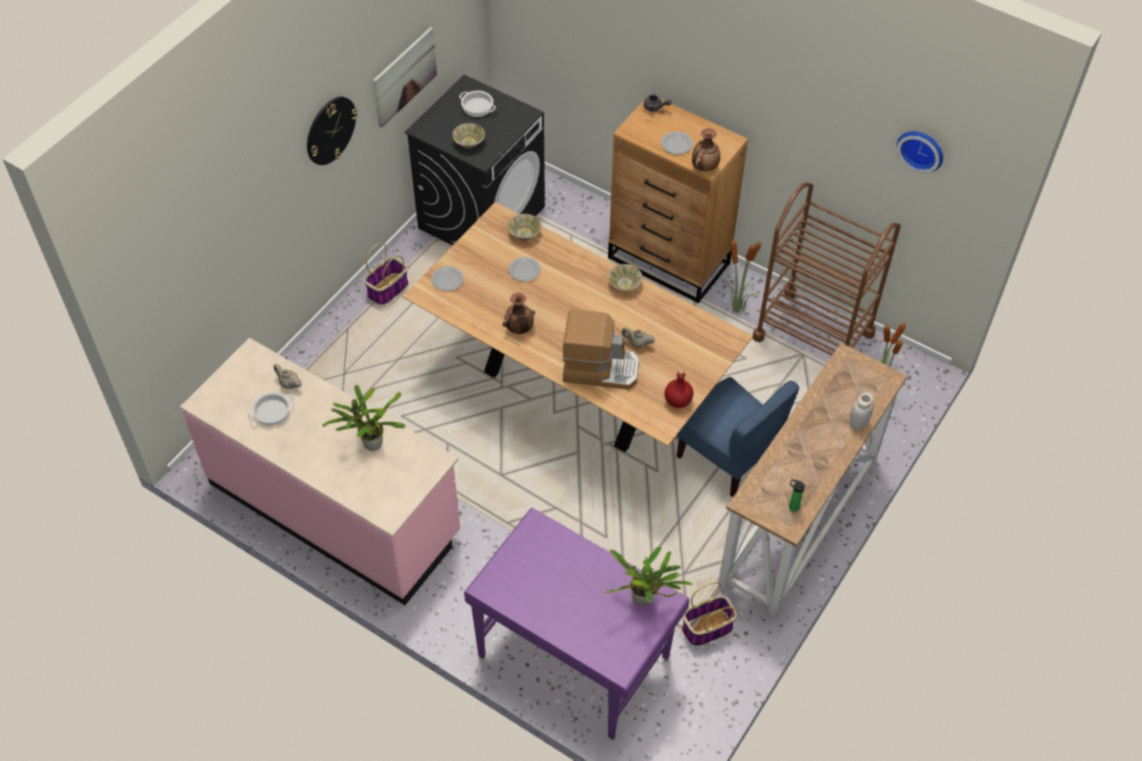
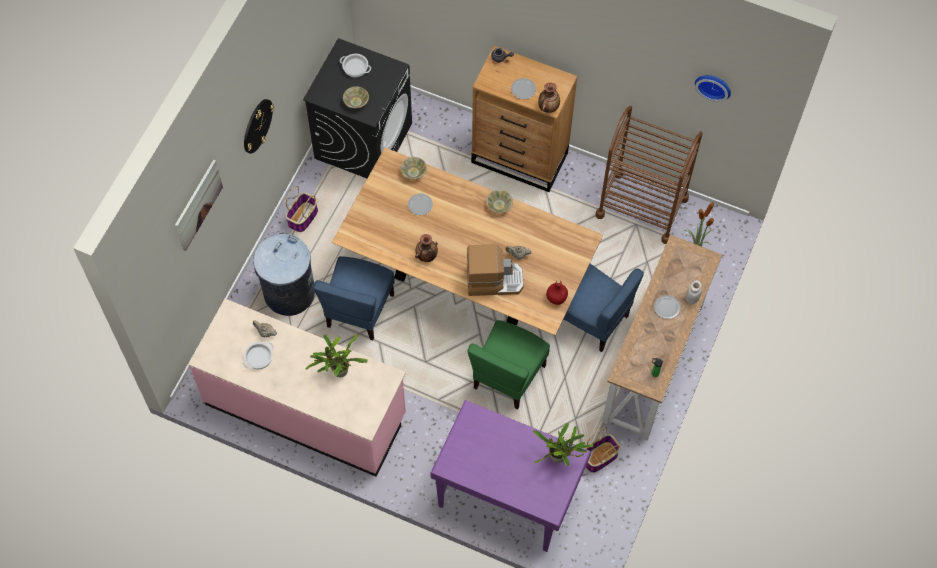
camera: 10 degrees left, 10 degrees up
(349, 370) = (289, 293): none -> grey trash can
(404, 76) = (300, 62): picture -> picture (198, 205)
(431, 403) = (359, 310): none -> blue chair
(447, 279) = (362, 222): plate -> plate (666, 307)
(604, 509) = (508, 376): none -> green chair
(736, 309) = (579, 193): potted plant -> none

